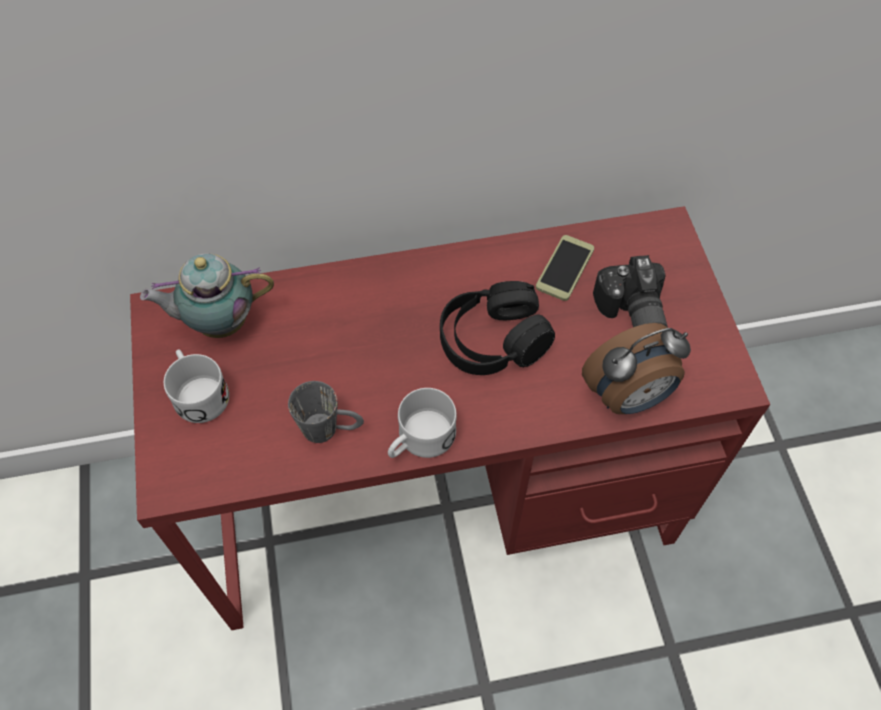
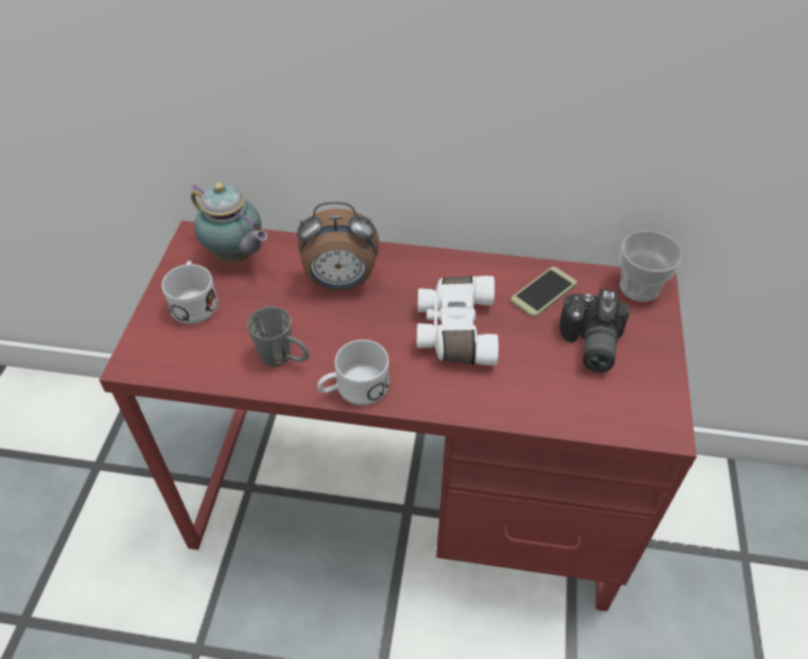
camera: 20 degrees right, 10 degrees down
(218, 322) = (236, 257): teapot -> teapot turned 150 degrees counterclockwise
(493, 340) = (454, 330): black headphones -> white binoculars
(628, 397) = (558, 409): alarm clock -> alarm clock (340, 283)
(656, 234) = (639, 287): none -> cup

